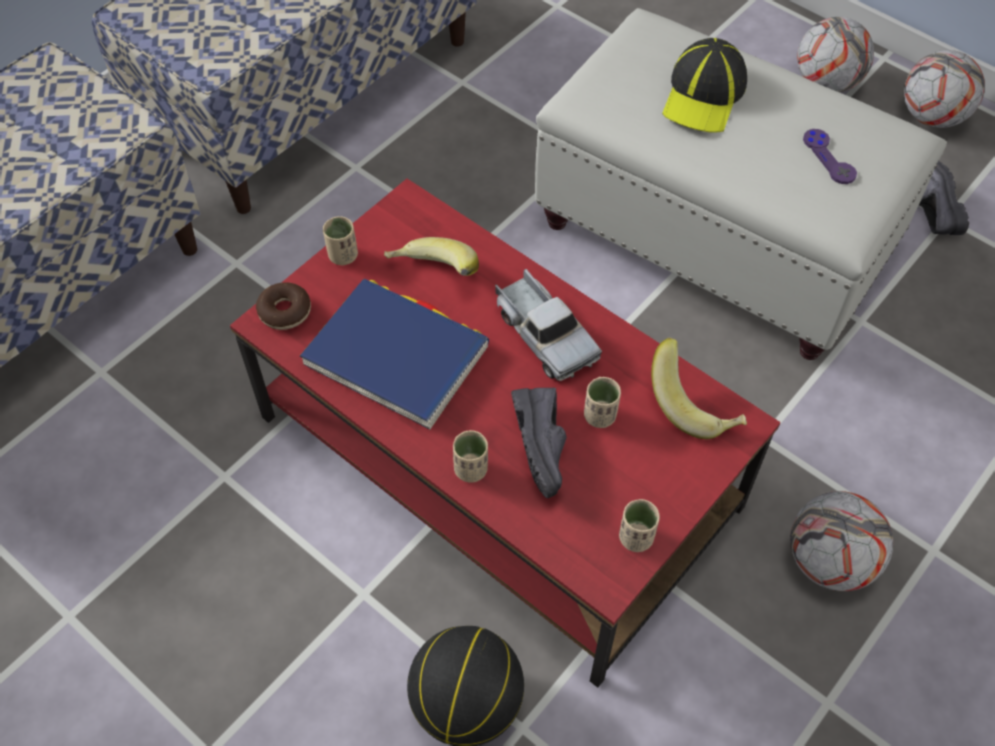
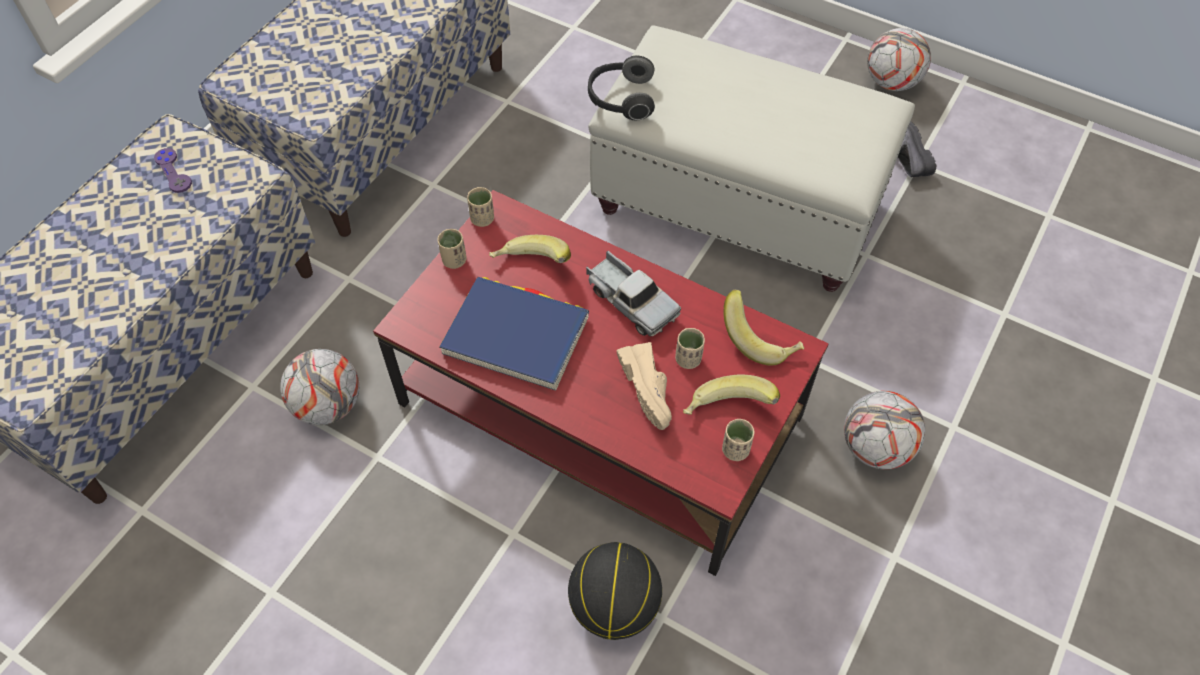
camera: 10 degrees left, 0 degrees up
(285, 311) = (416, 313): donut -> none
(471, 469) = (595, 417): beige cup -> beige cup (482, 219)
(546, 447) = (651, 390): black shoe -> beige shoe
(580, 90) = (620, 99): none -> headphones
(635, 489) = (727, 412): none -> banana
(704, 95) = (720, 91): cap -> none
(826, 83) = (804, 65): football -> football (328, 406)
(828, 157) = (827, 129): purple game controller -> purple game controller (173, 171)

